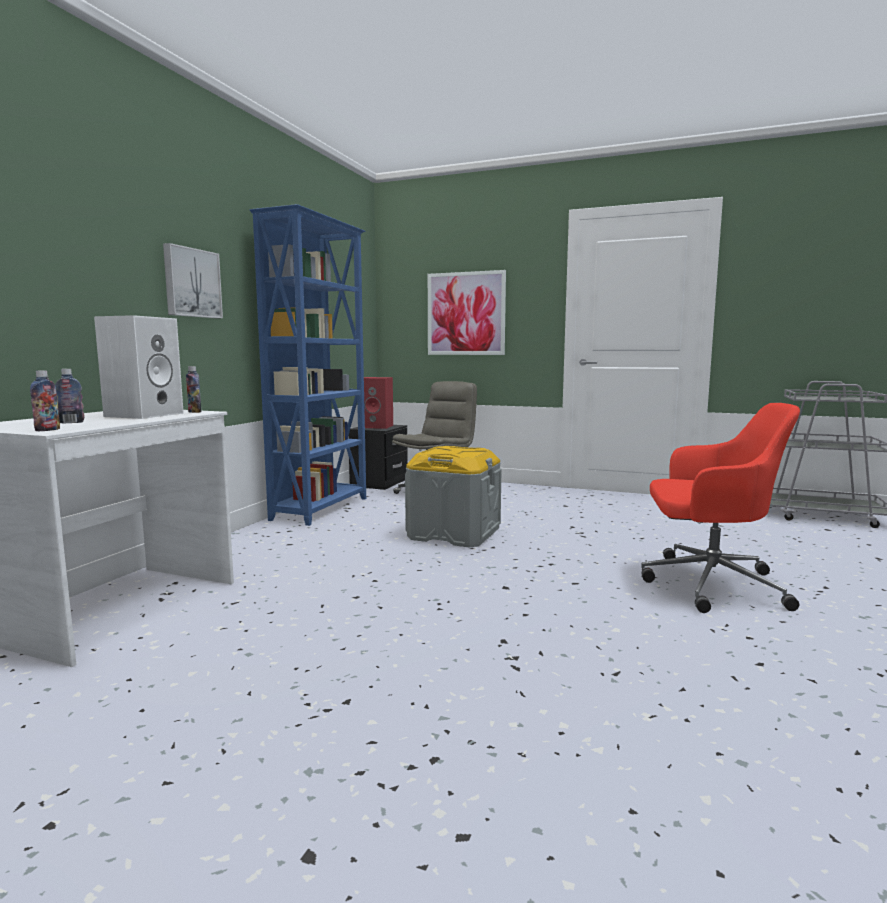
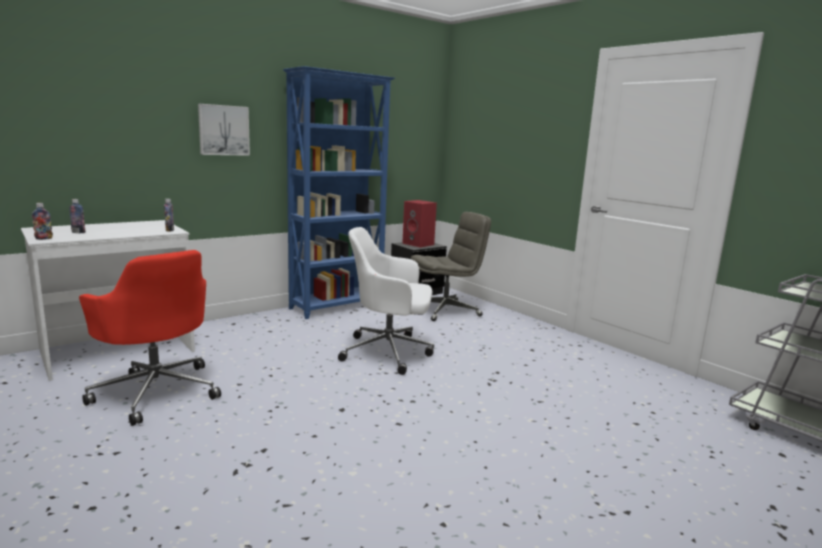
camera: 30 degrees right, 5 degrees up
(144, 414) = (136, 229): white speaker -> none
(453, 533) = (389, 352): grey storage box -> white office chair
(466, 313) = (505, 149): picture -> none
(708, 584) = (510, 465): red office chair -> red office chair (157, 391)

